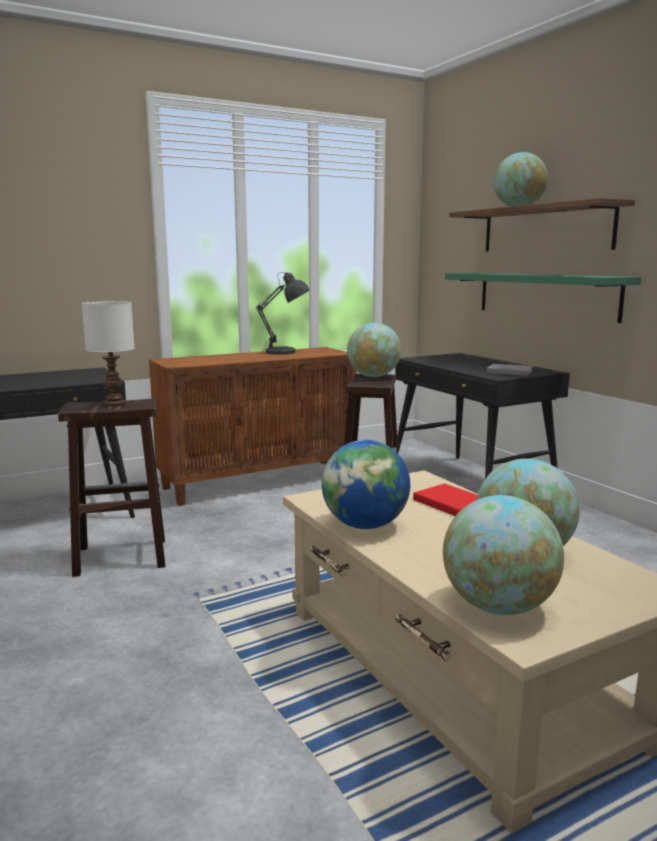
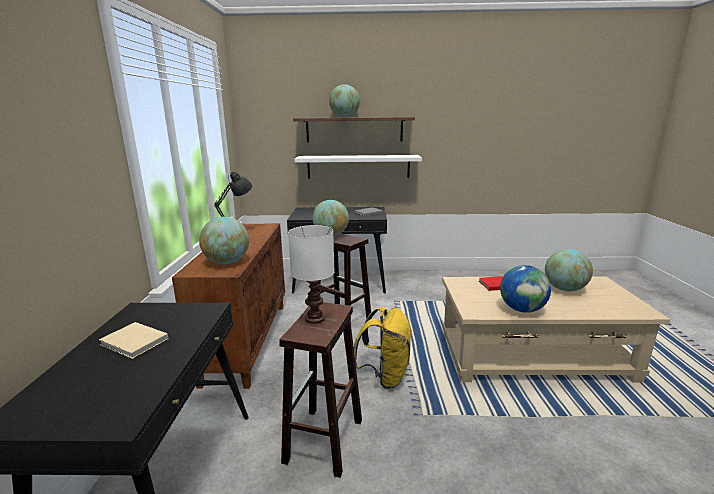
camera: 60 degrees left, 5 degrees up
(36, 378) = (135, 343): none -> beige book
(260, 561) = (384, 376): none -> yellow backpack
(498, 607) = (619, 308): globe -> globe (227, 262)
(545, 295) = (358, 166): green shelf -> white shelf

